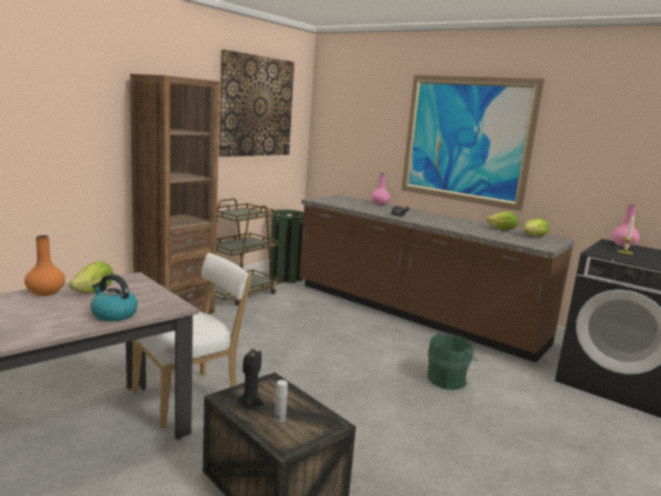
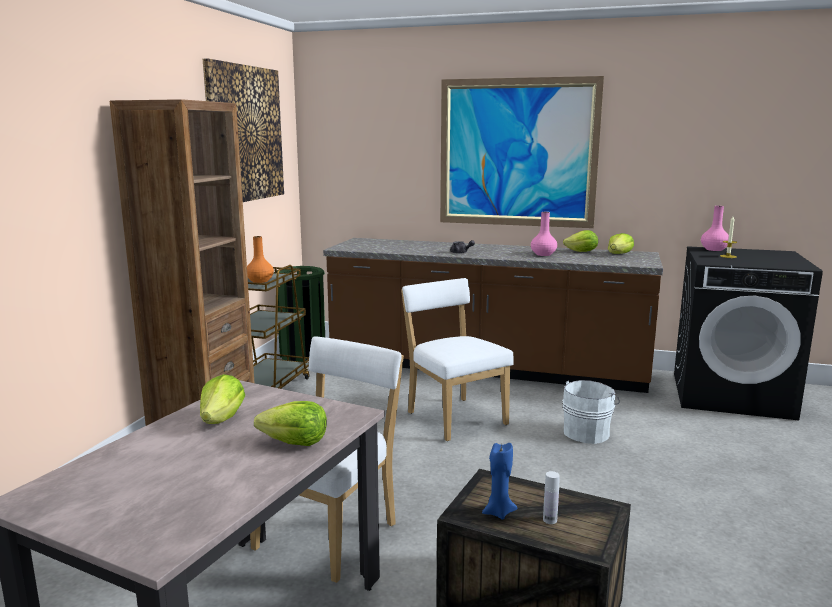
camera: 20 degrees left, 0 degrees up
(46, 292) = (157, 436): orange vase -> orange vase (260, 281)
(113, 314) = (295, 442): kettle -> lettuce
(250, 403) = (498, 512): black candle -> blue candle
(352, 343) = (454, 417): none -> white chair
(379, 203) = (417, 242): pink vase -> pink vase (543, 254)
(448, 379) = (587, 432): green bucket -> white bucket

